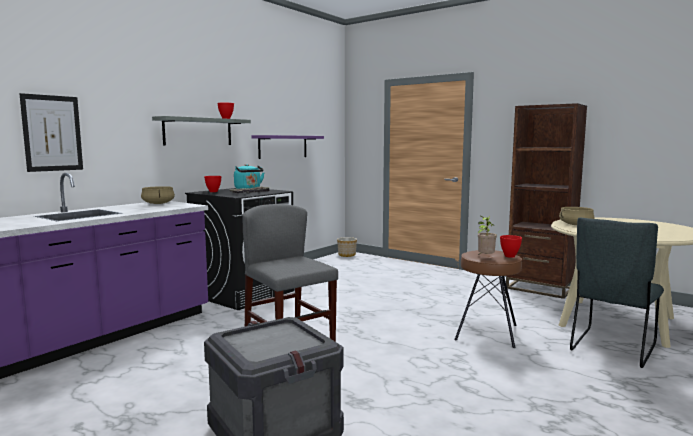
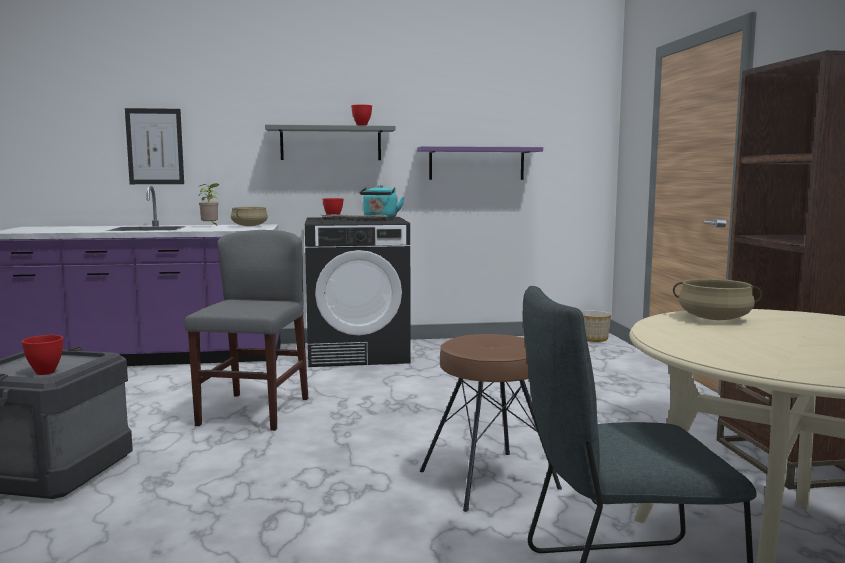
camera: 45 degrees right, 0 degrees up
(485, 258) = (459, 344): potted plant -> potted plant (210, 227)
(509, 256) = (504, 349): red bowl -> red bowl (46, 372)

